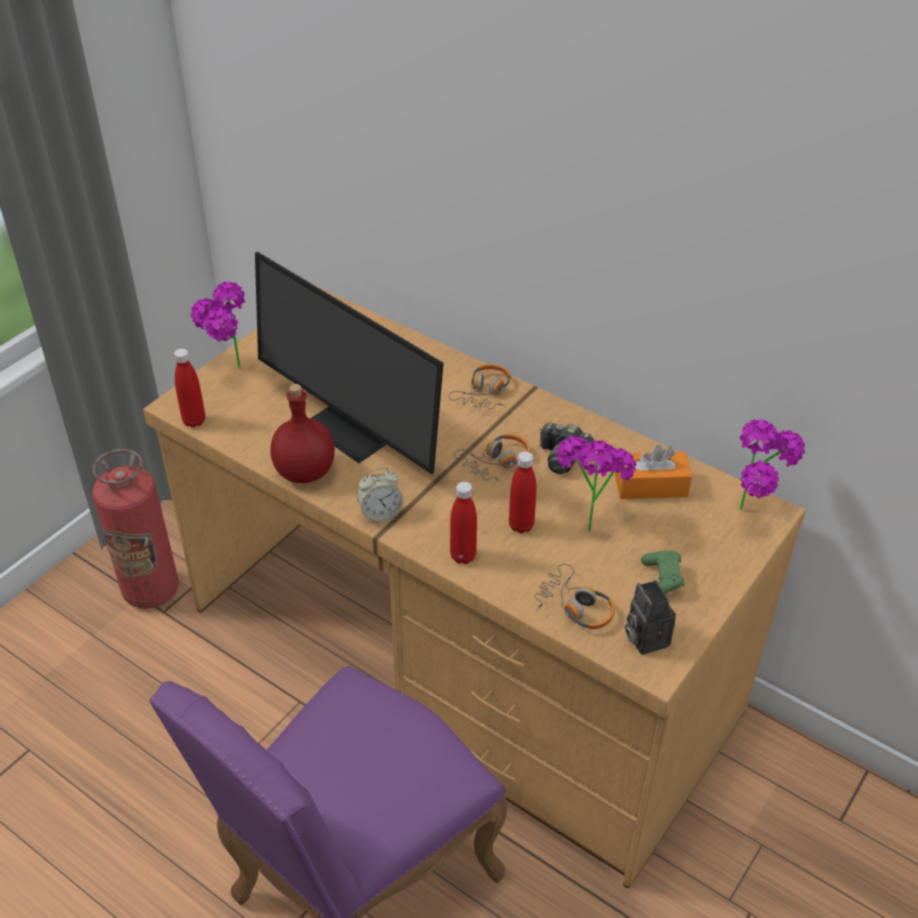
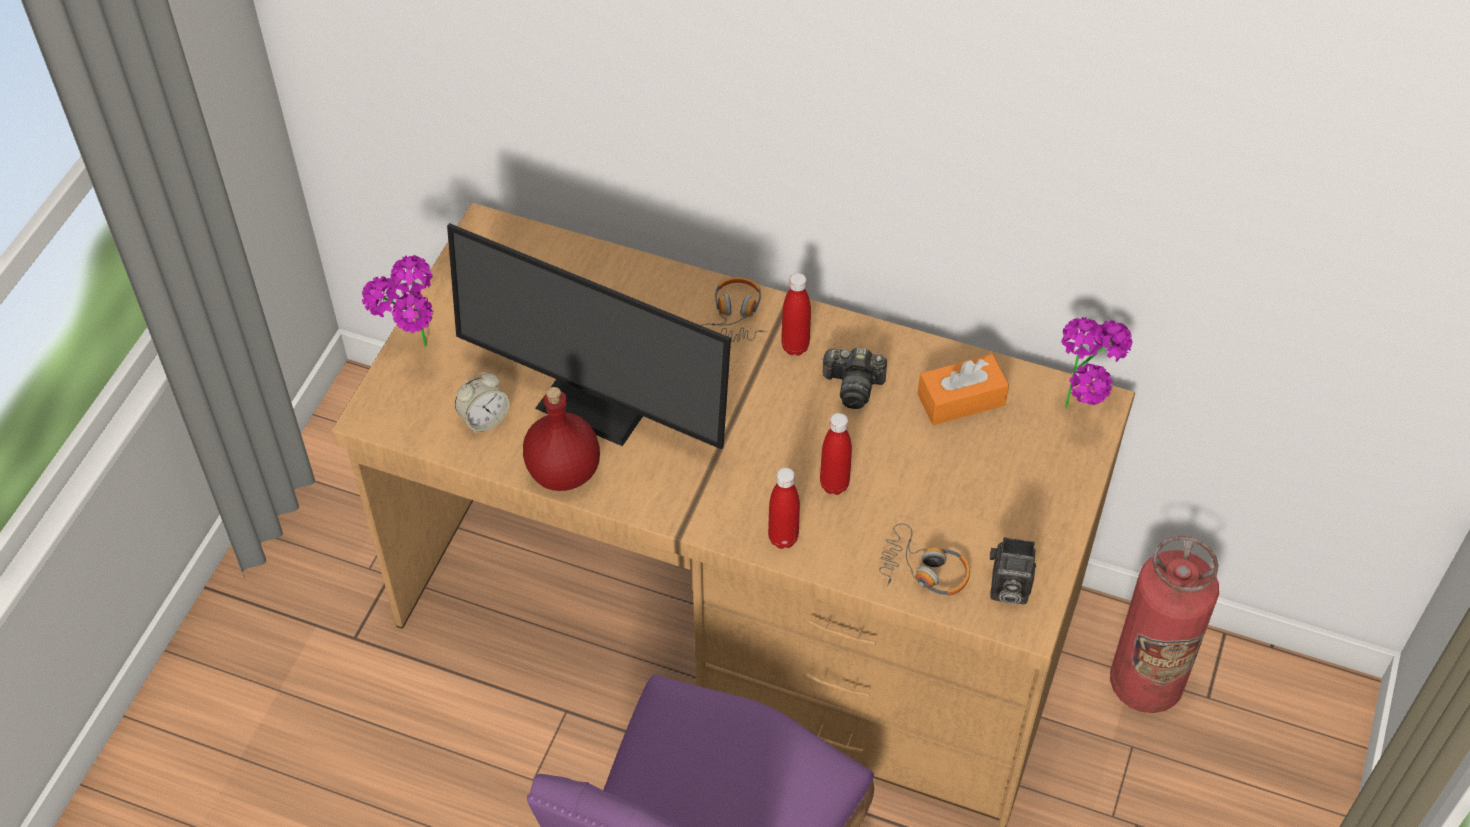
camera: 15 degrees left, 10 degrees up
(151, 590) = (327, 614): fire extinguisher -> fire extinguisher (1145, 683)
(194, 421) = (402, 433): red bottle -> red bottle (795, 346)
(380, 513) = (671, 506): alarm clock -> alarm clock (484, 419)
(496, 462) = (779, 408): headphones -> none
(587, 519) = (904, 460): potted plant -> none
(644, 637) = (1006, 589): camera -> camera turned 45 degrees counterclockwise
(661, 581) = (1005, 517): green game controller -> none

